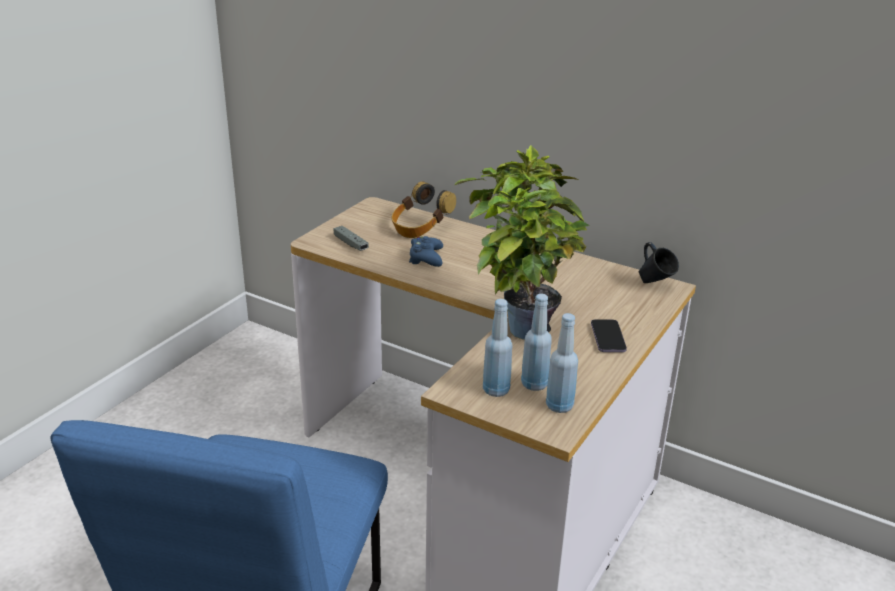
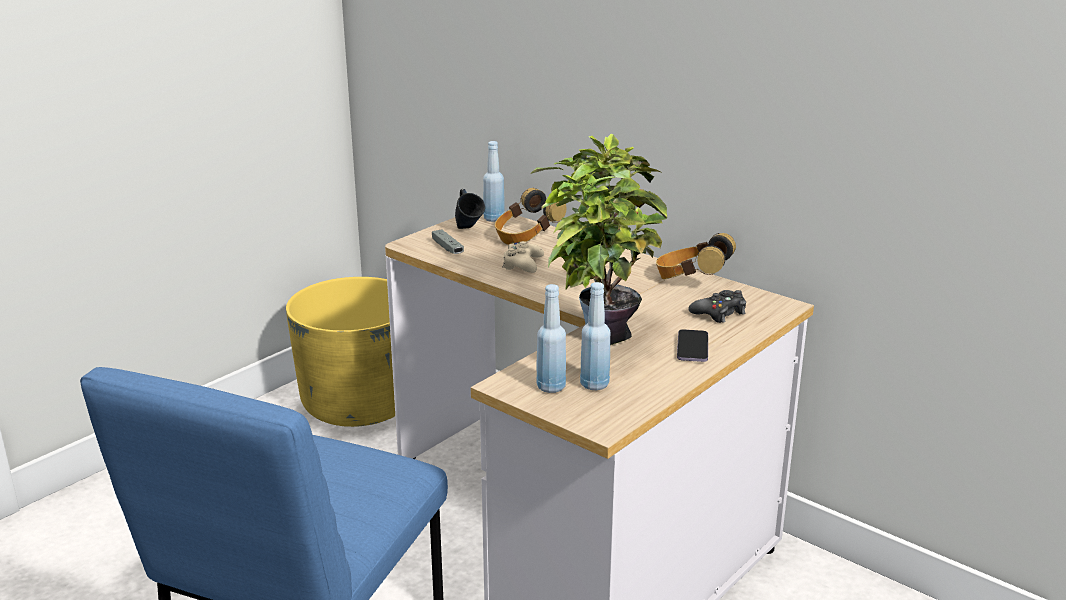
camera: 10 degrees right, 5 degrees down
(254, 378) = (359, 403): none -> yellow planter
(426, 258) = (522, 264): blue game controller -> beige game controller
(559, 406) = (613, 405): blue bottle -> blue bottle (494, 219)
(582, 265) = (691, 280): none -> headphones
(618, 299) = (719, 313): none -> black game controller
(654, 284) = (766, 302): blue mug -> blue mug (468, 230)

